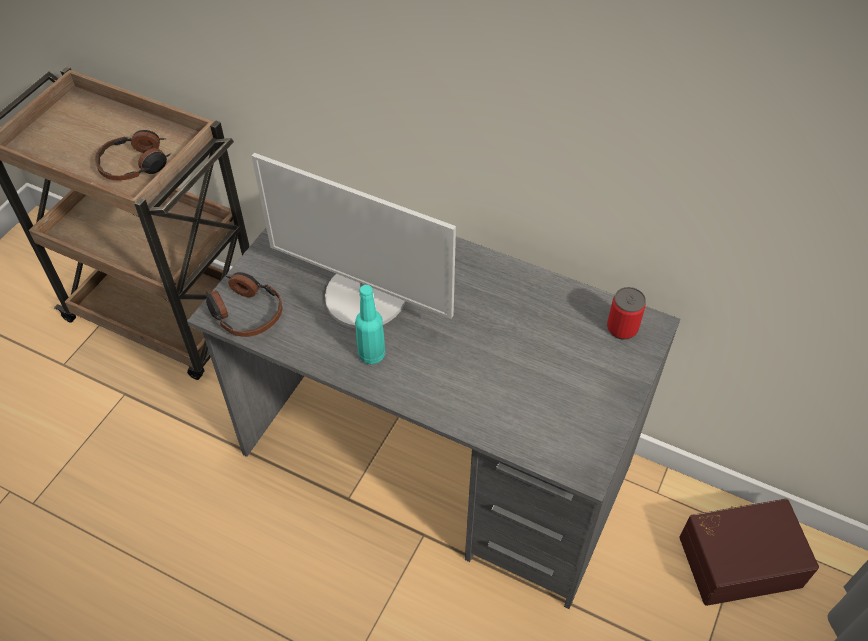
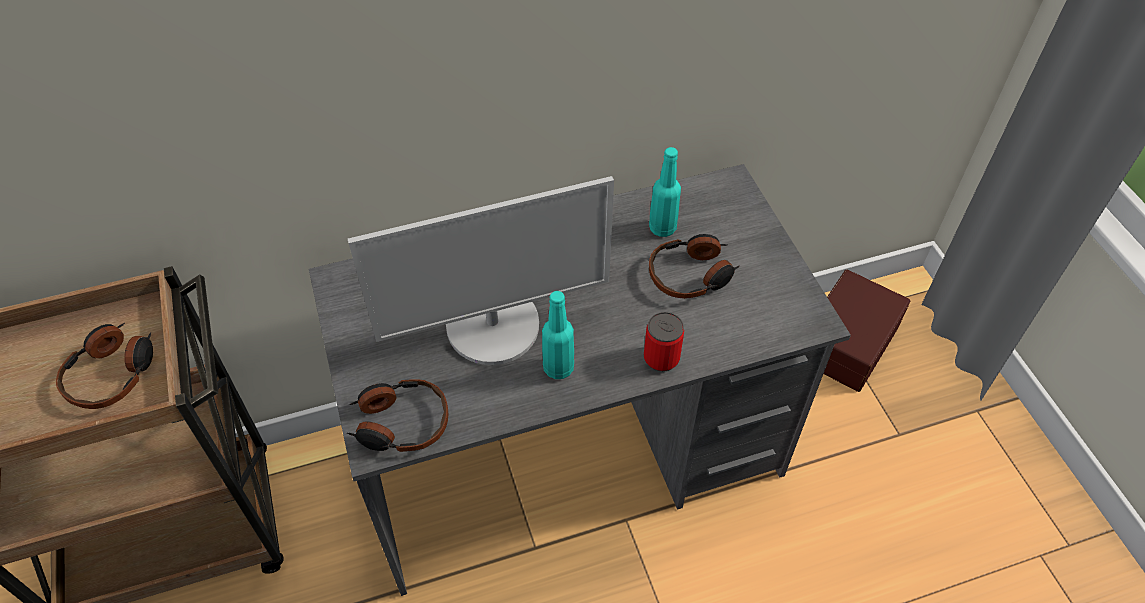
camera: 45 degrees left, 0 degrees up
(535, 366) = (691, 275): none -> headphones
(556, 319) = (662, 228): none -> turquoise bottle
(622, 328) = (715, 200): can -> can (661, 358)

